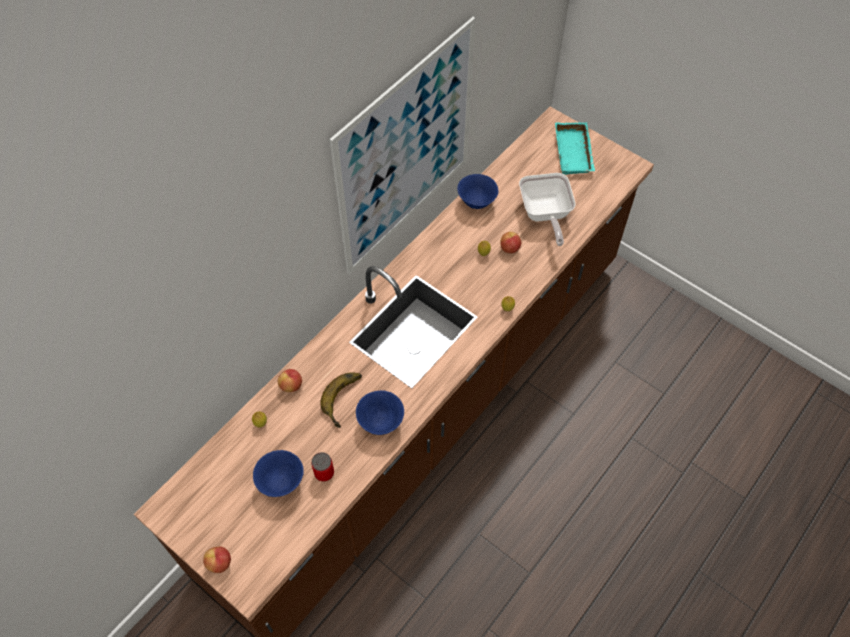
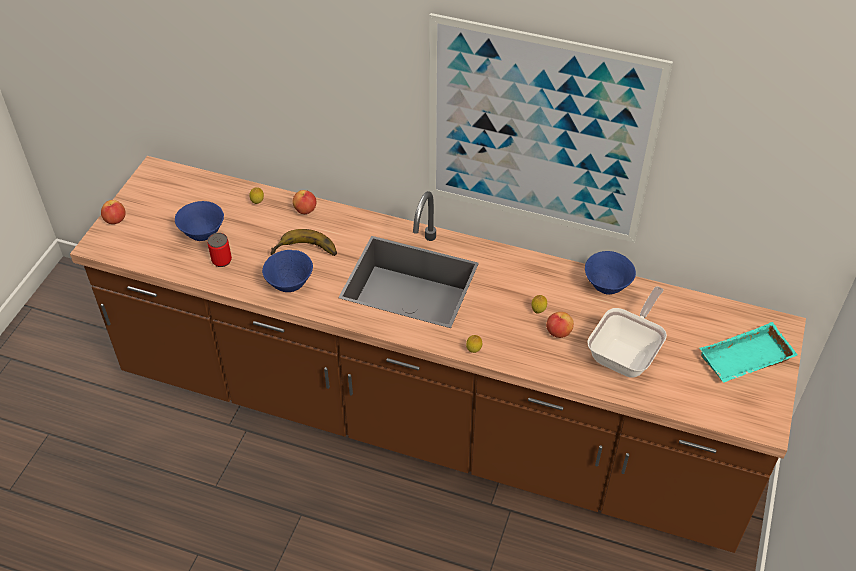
camera: 70 degrees right, 10 degrees down
(544, 215) = (627, 353): frying pan -> frying pan turned 150 degrees clockwise

